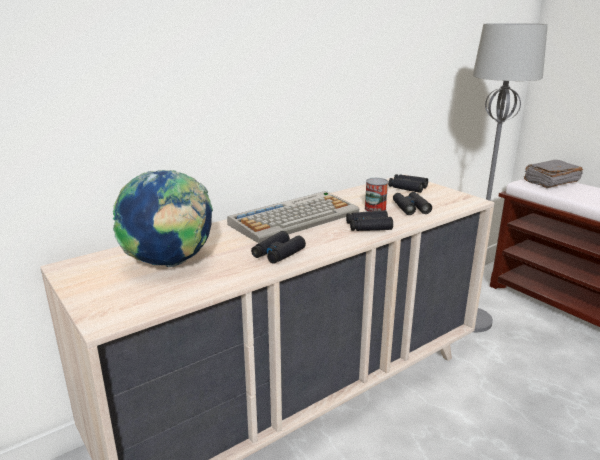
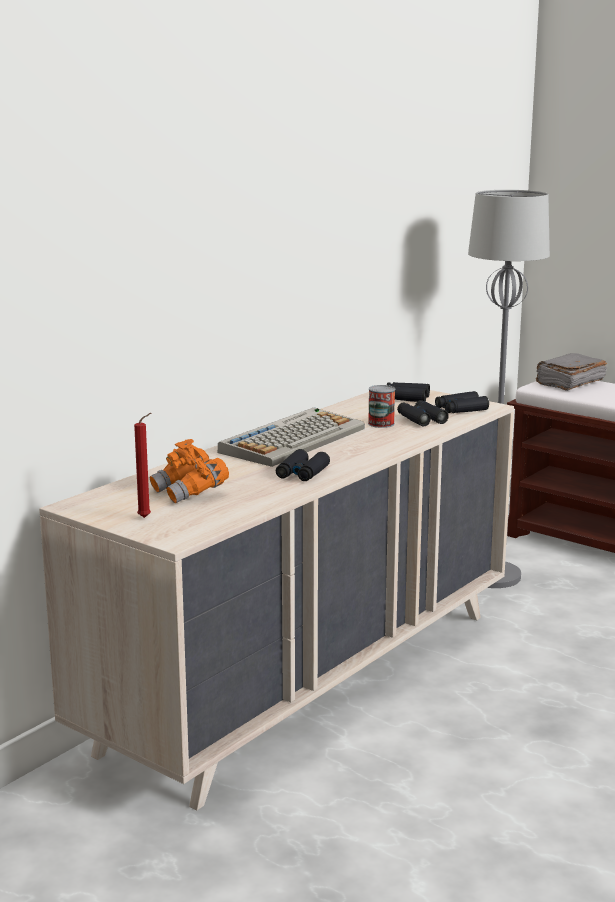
camera: 15 degrees left, 5 degrees down
(108, 289) = (146, 517): none -> red candle
(170, 264) = (190, 492): globe -> orange binoculars
(368, 226) = (384, 441): black binoculars -> black binoculars (461, 409)

